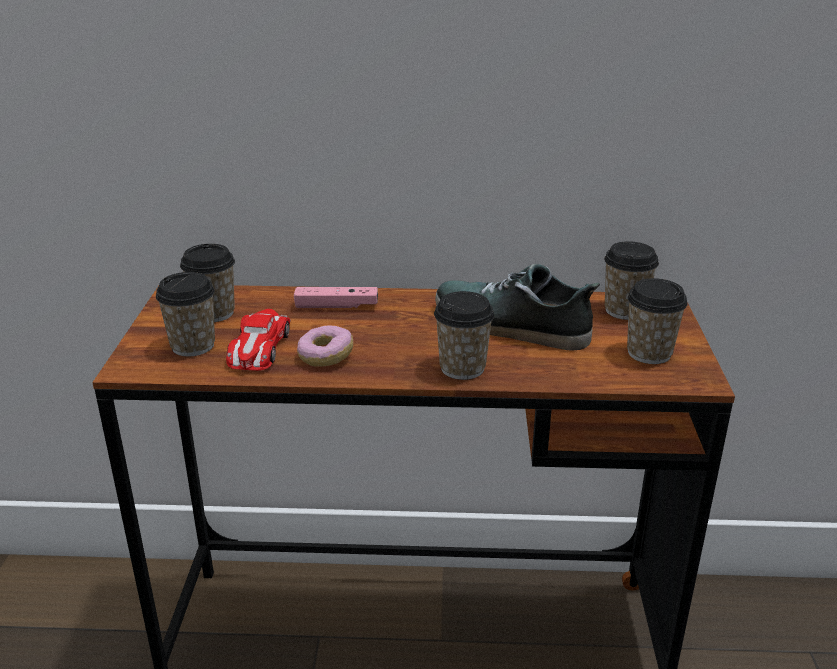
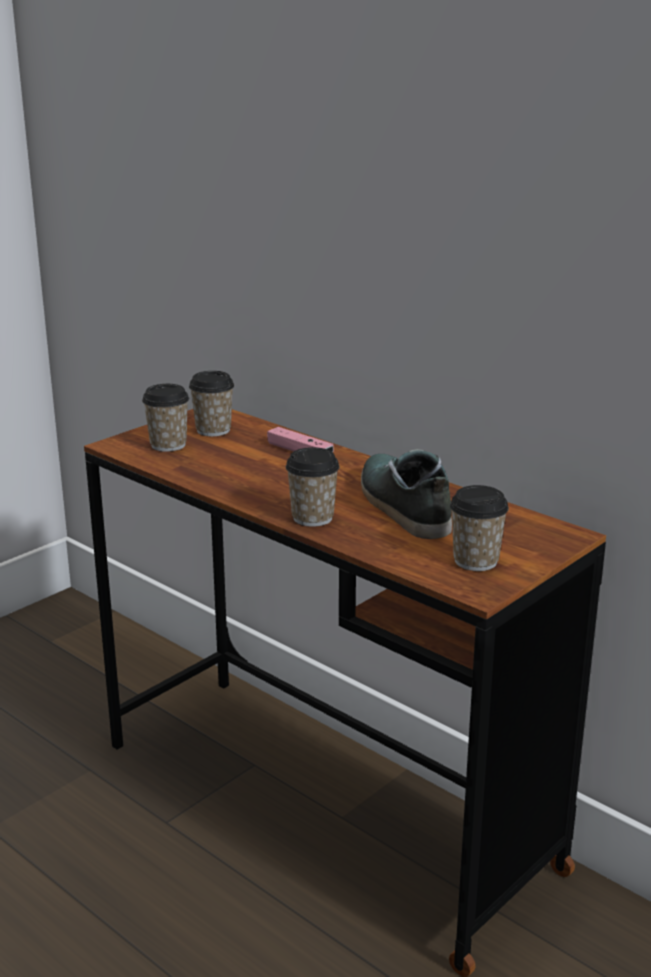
camera: 40 degrees right, 5 degrees down
(259, 348) = (204, 459): toy car -> none
(326, 357) = (236, 479): donut -> none
(624, 310) = (520, 528): cup -> none

